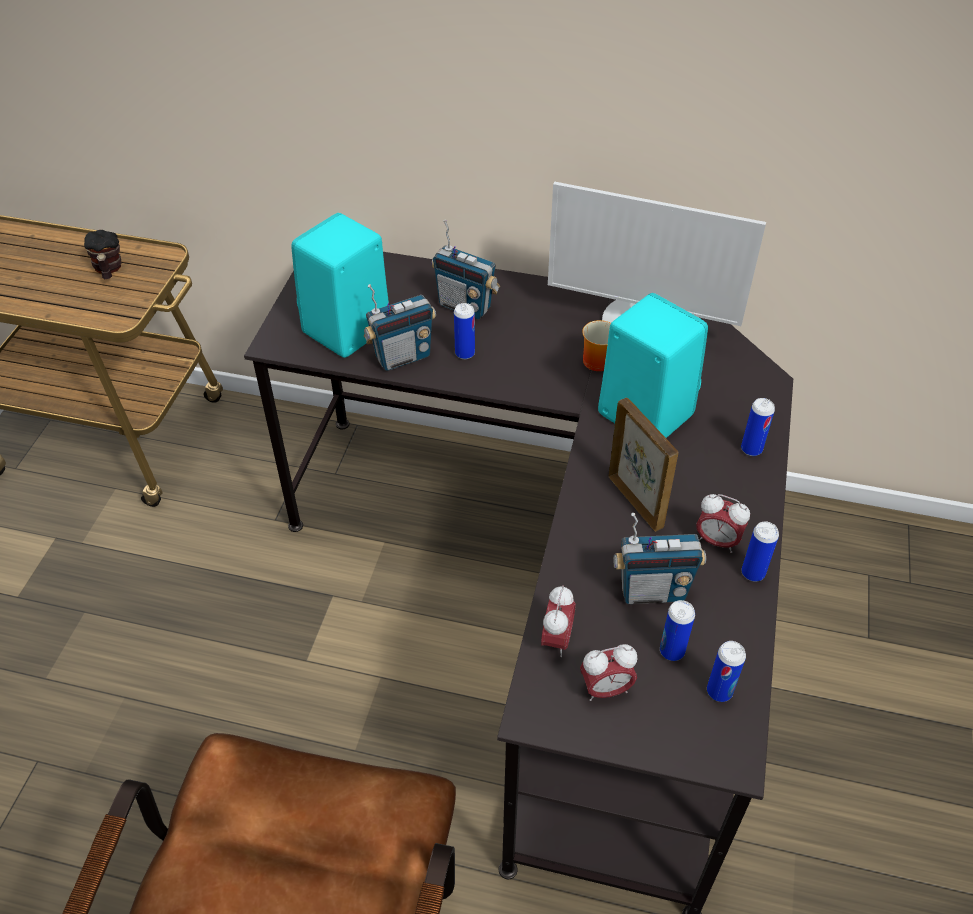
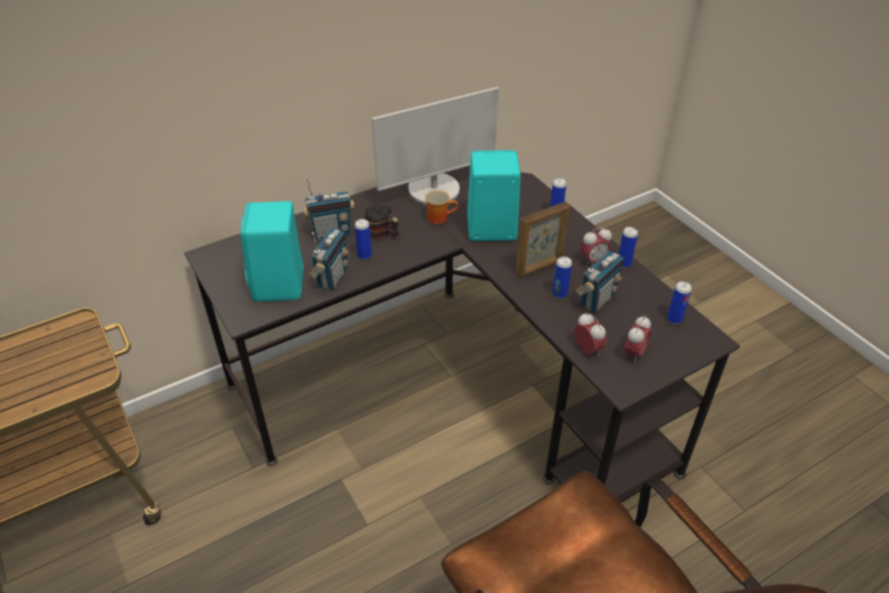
camera: 45 degrees left, 5 degrees down
(109, 270) = (45, 355): mug -> mug (382, 234)
(636, 501) = (539, 268): picture frame -> picture frame turned 135 degrees clockwise
(672, 651) = (637, 318): can -> can (559, 294)

